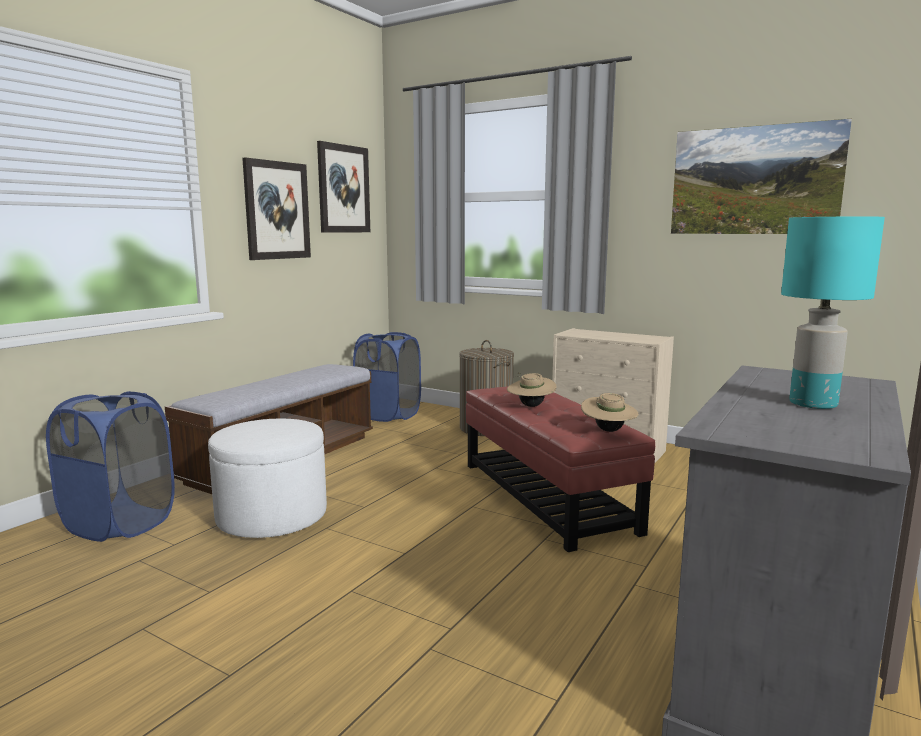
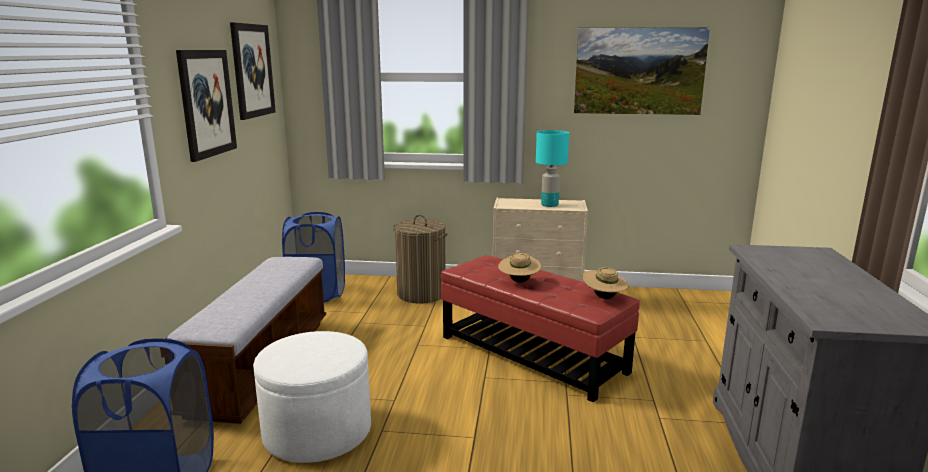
camera: 25 degrees left, 5 degrees up
(811, 403) = (829, 281): turquoise table lamp -> turquoise table lamp (549, 205)

